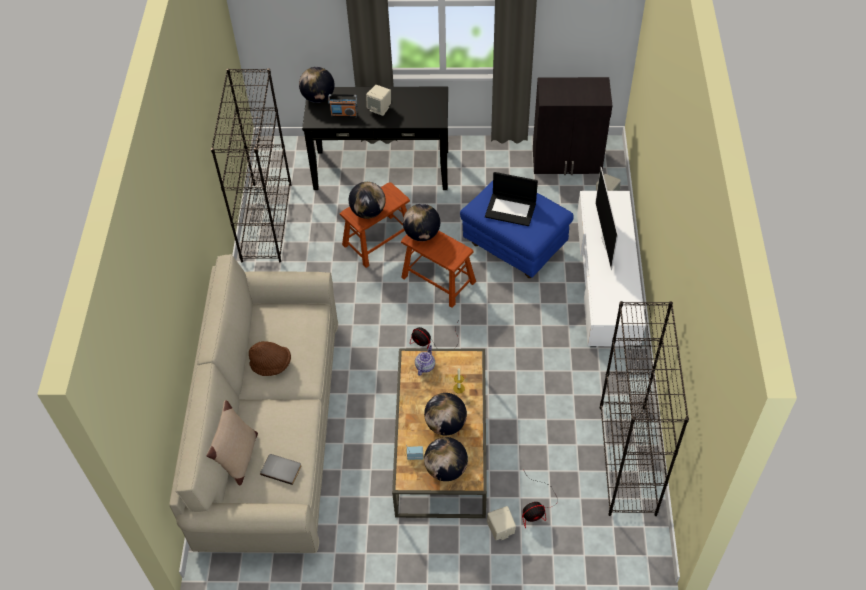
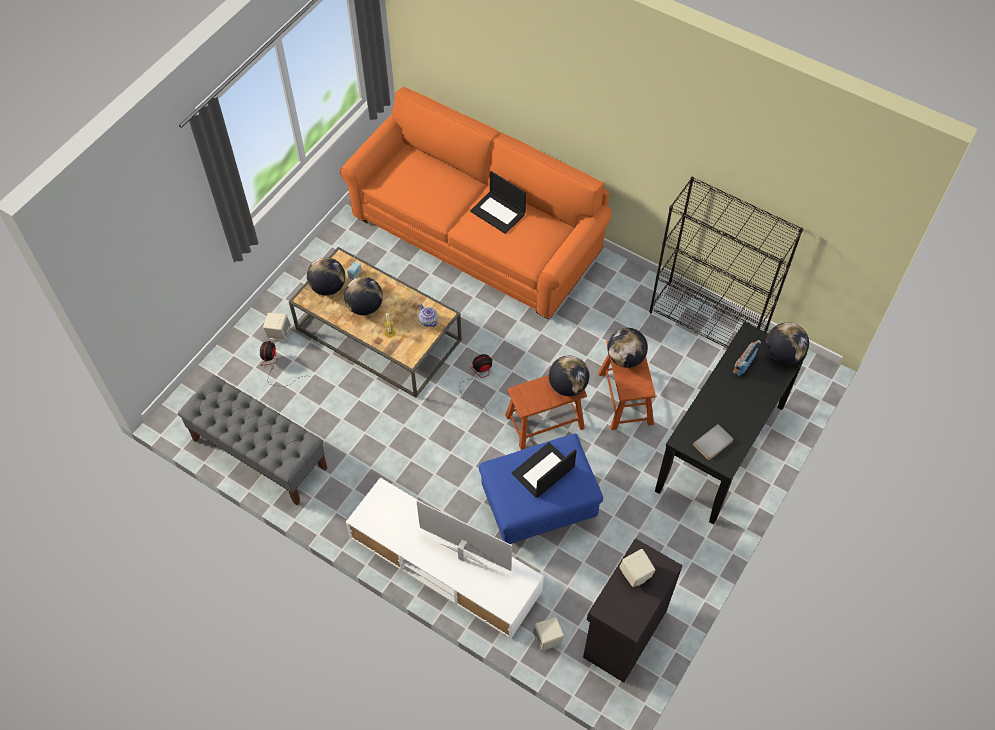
camera: 120 degrees right, 5 degrees up
(239, 458) = (430, 162): beige pillow -> none
(270, 430) = (478, 234): beige sofa -> orange sofa
(271, 365) = (498, 212): brown hat -> laptop
(281, 469) = (402, 182): grey book -> grey book (714, 443)
(379, 109) = (732, 398): beige speaker -> beige speaker (635, 575)
(627, 460) = (259, 454): black bookcase -> grey bench

